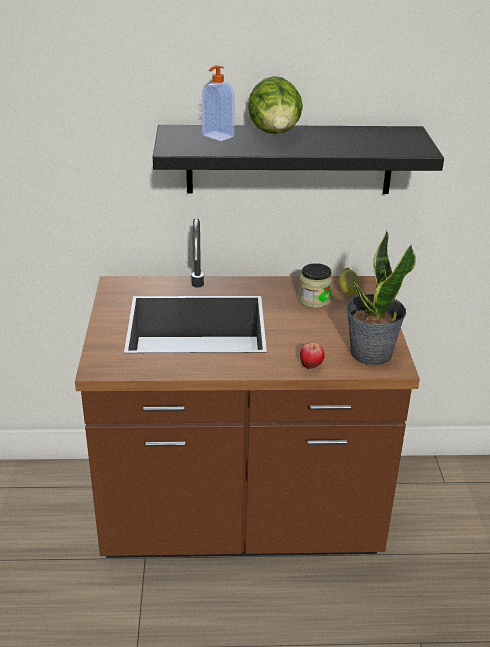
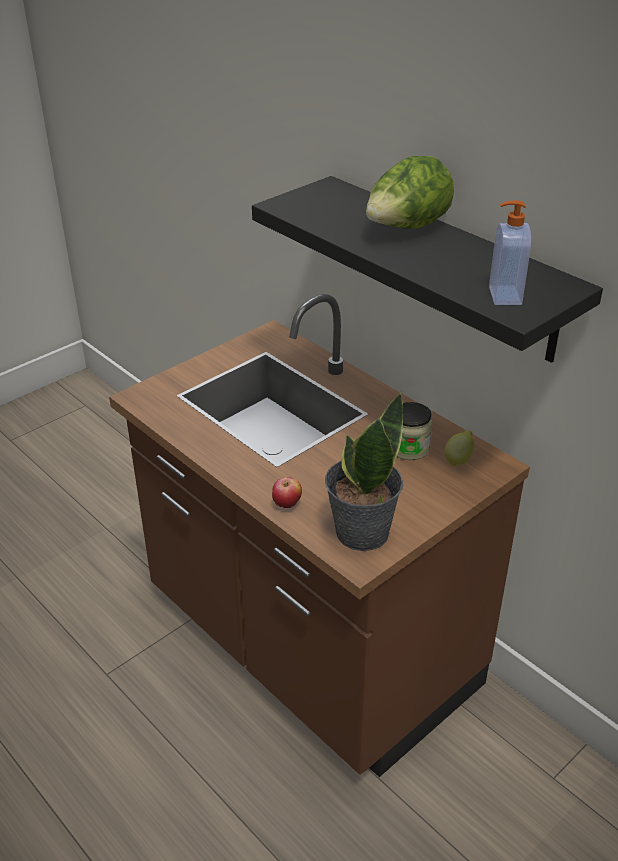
camera: 50 degrees right, 5 degrees up
(217, 136) = (349, 208): soap dispenser -> soap dispenser (503, 296)

